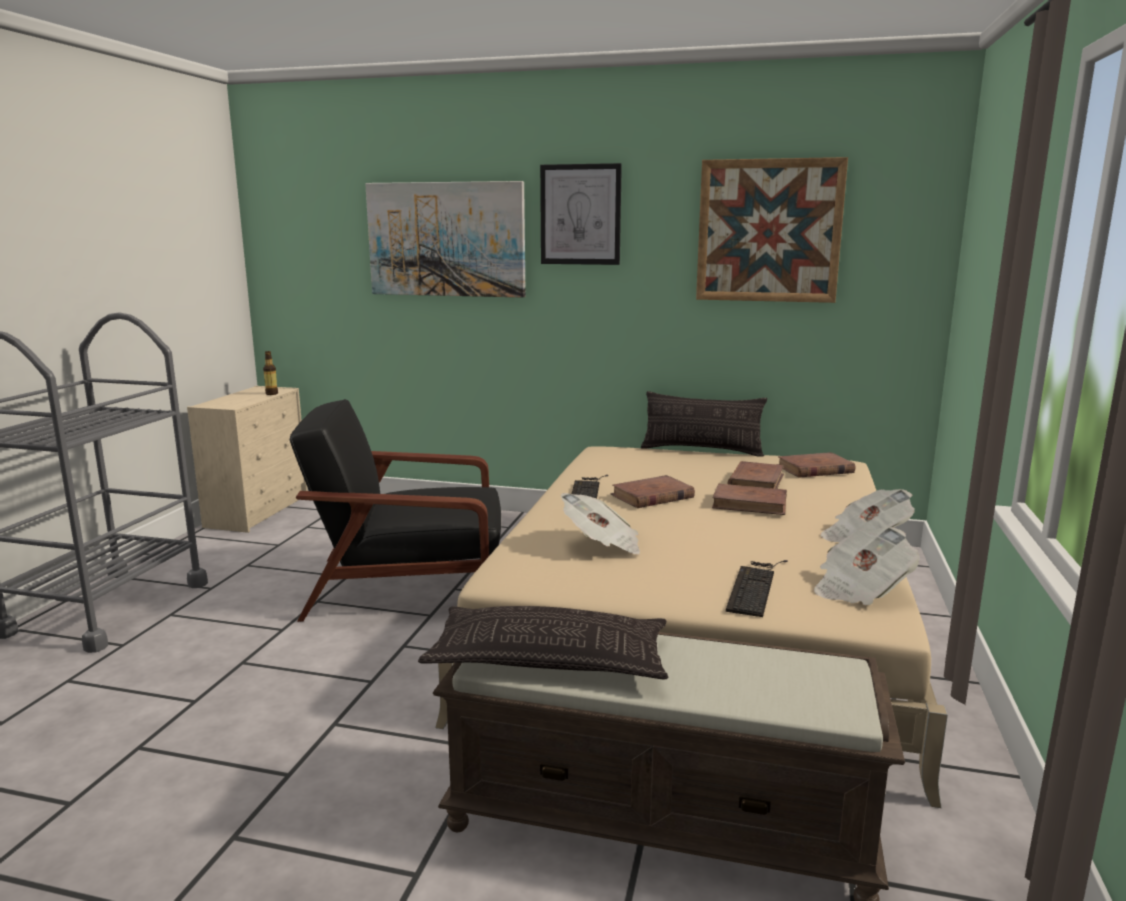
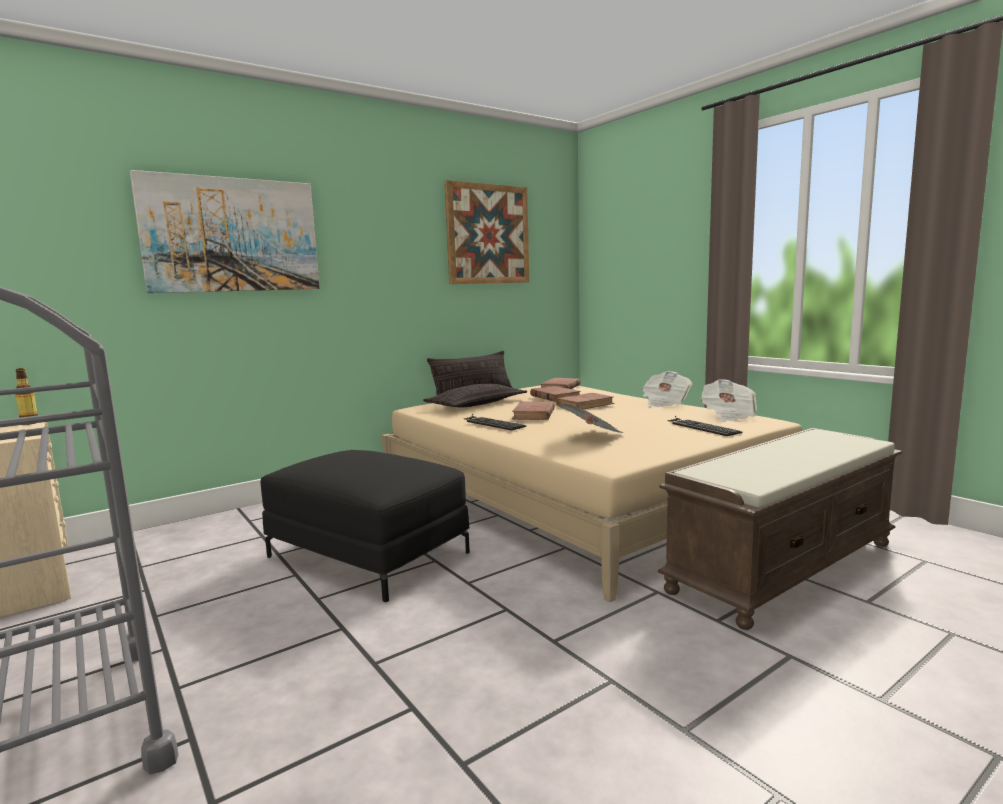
camera: 50 degrees left, 5 degrees down
(408, 585) = (366, 555): black armchair -> black ottoman
(549, 659) = (757, 472): pillow -> pillow (476, 404)
(580, 214) = (360, 217): picture -> none

